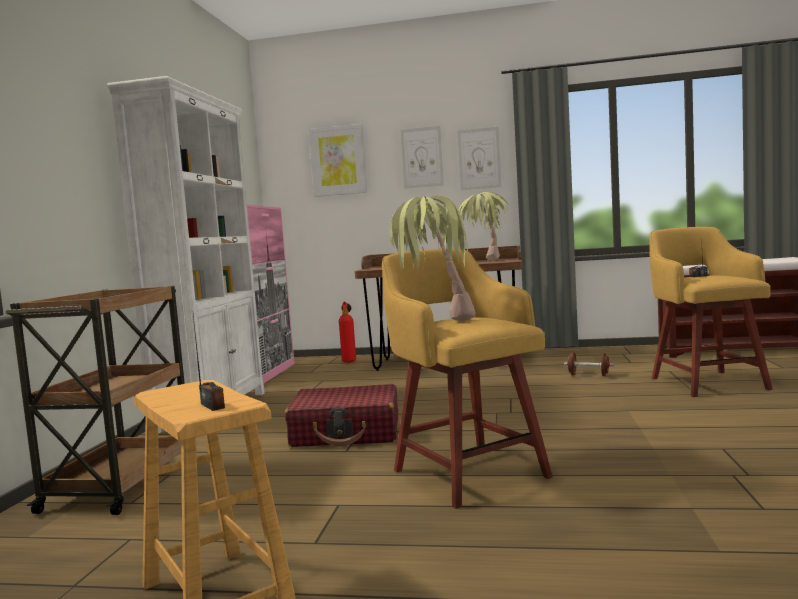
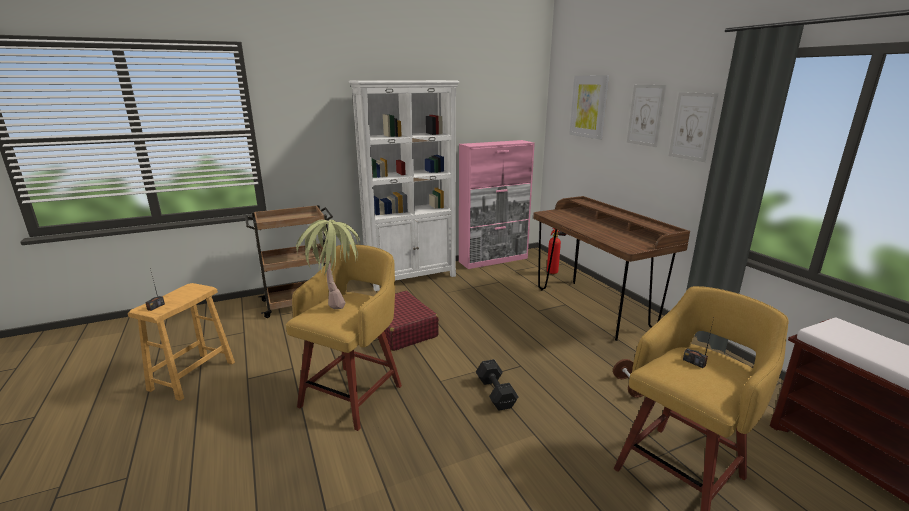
camera: 55 degrees right, 15 degrees up
(485, 261) = (622, 239): potted plant -> none
(546, 412) = (495, 392): none -> black dumbbell

